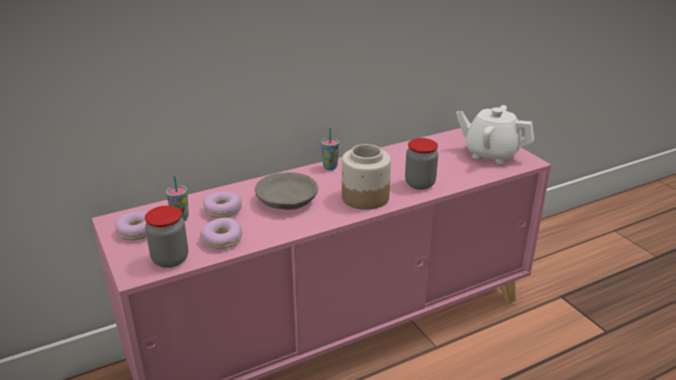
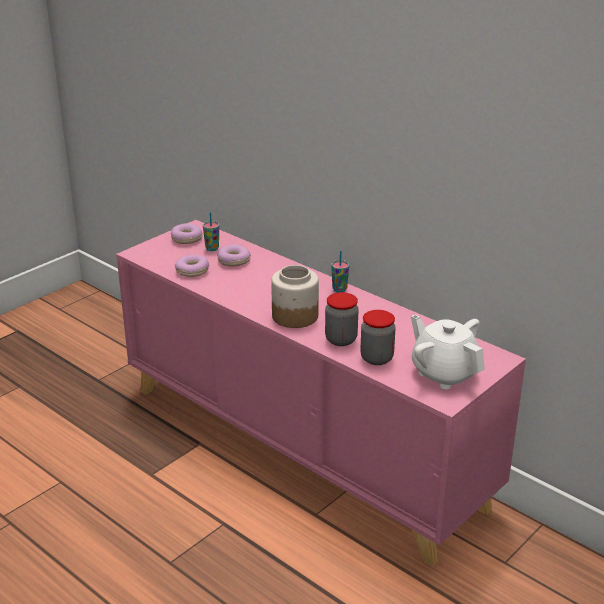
camera: 70 degrees right, 0 degrees up
(170, 259) = (158, 259): jar -> jar (376, 358)
(287, 200) = (265, 282): grey bowl -> none
(490, 154) = (444, 373): white teapot -> white teapot turned 45 degrees counterclockwise

